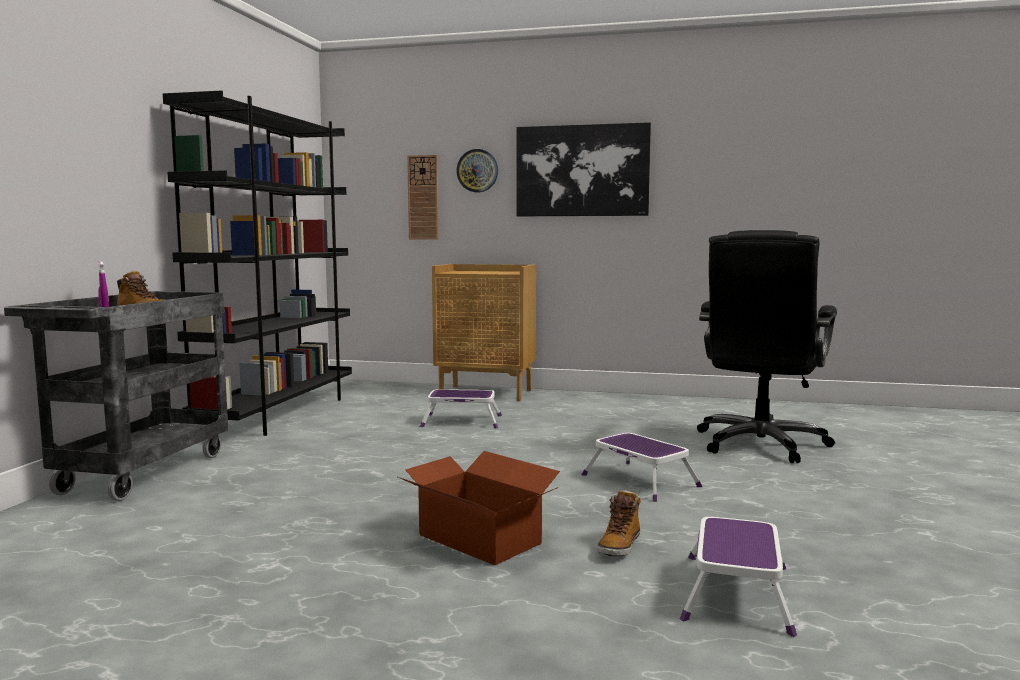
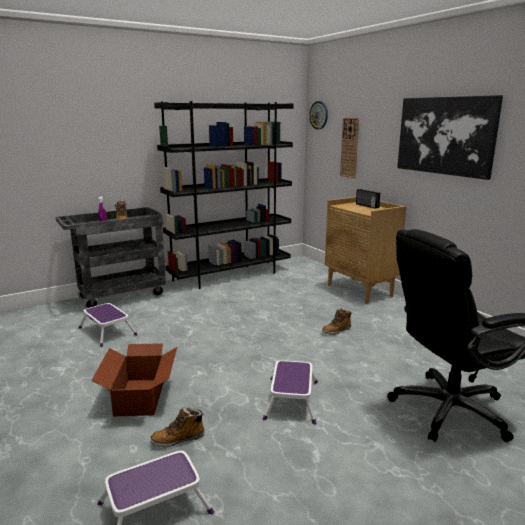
camera: 45 degrees right, 10 degrees up
(461, 421) = (299, 310): purple step ladder -> purple step ladder (107, 331)
(477, 170) = (379, 131): wall clock -> wall clock (319, 115)
(479, 271) = (366, 206): none -> radio
(546, 425) = (336, 331): none -> boot

